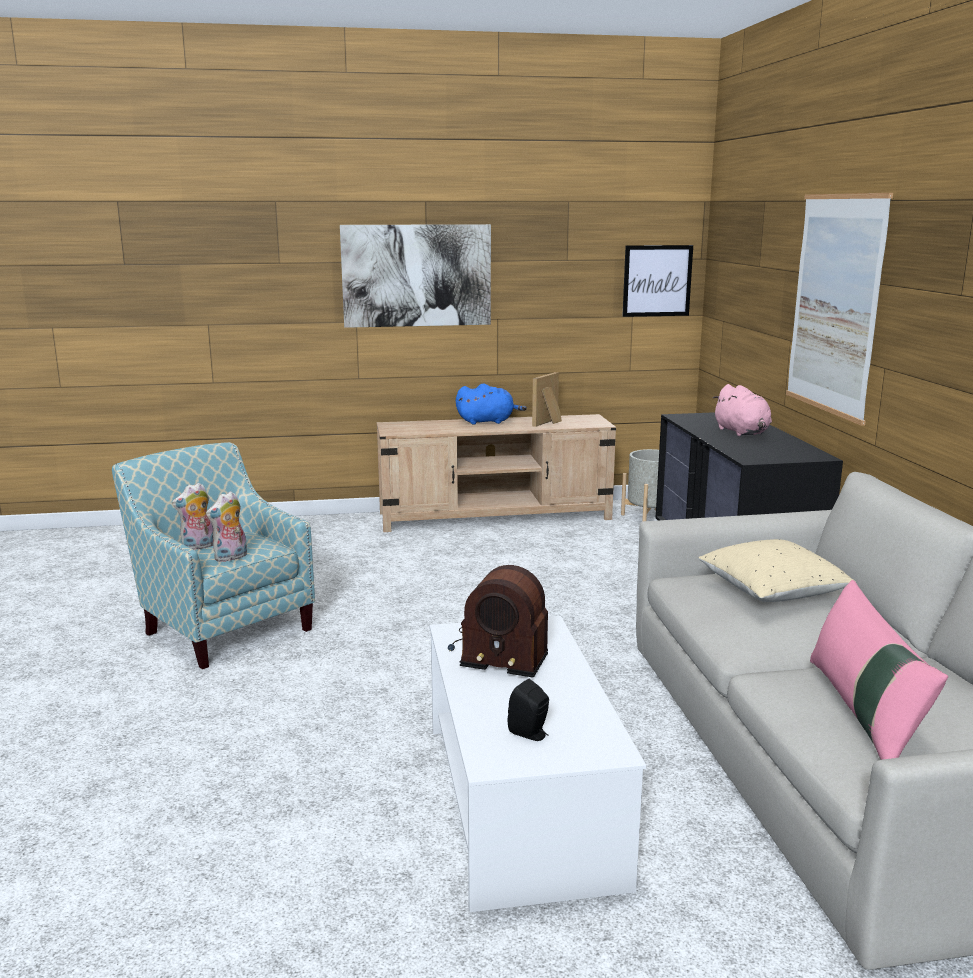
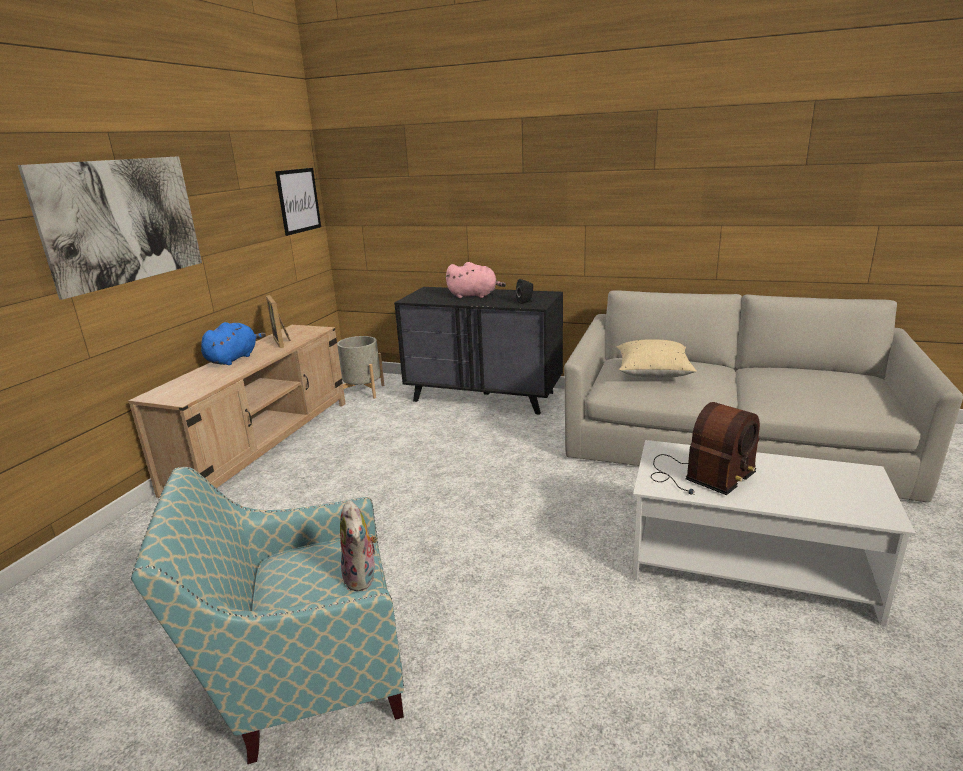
camera: 60 degrees left, 5 degrees up
(198, 547) = (293, 599): plush toy -> none
(530, 734) = (841, 493): black speaker -> black speaker (526, 302)
(835, 304) = (523, 191): picture -> none
(864, 713) = (819, 396): pink pillow -> none

